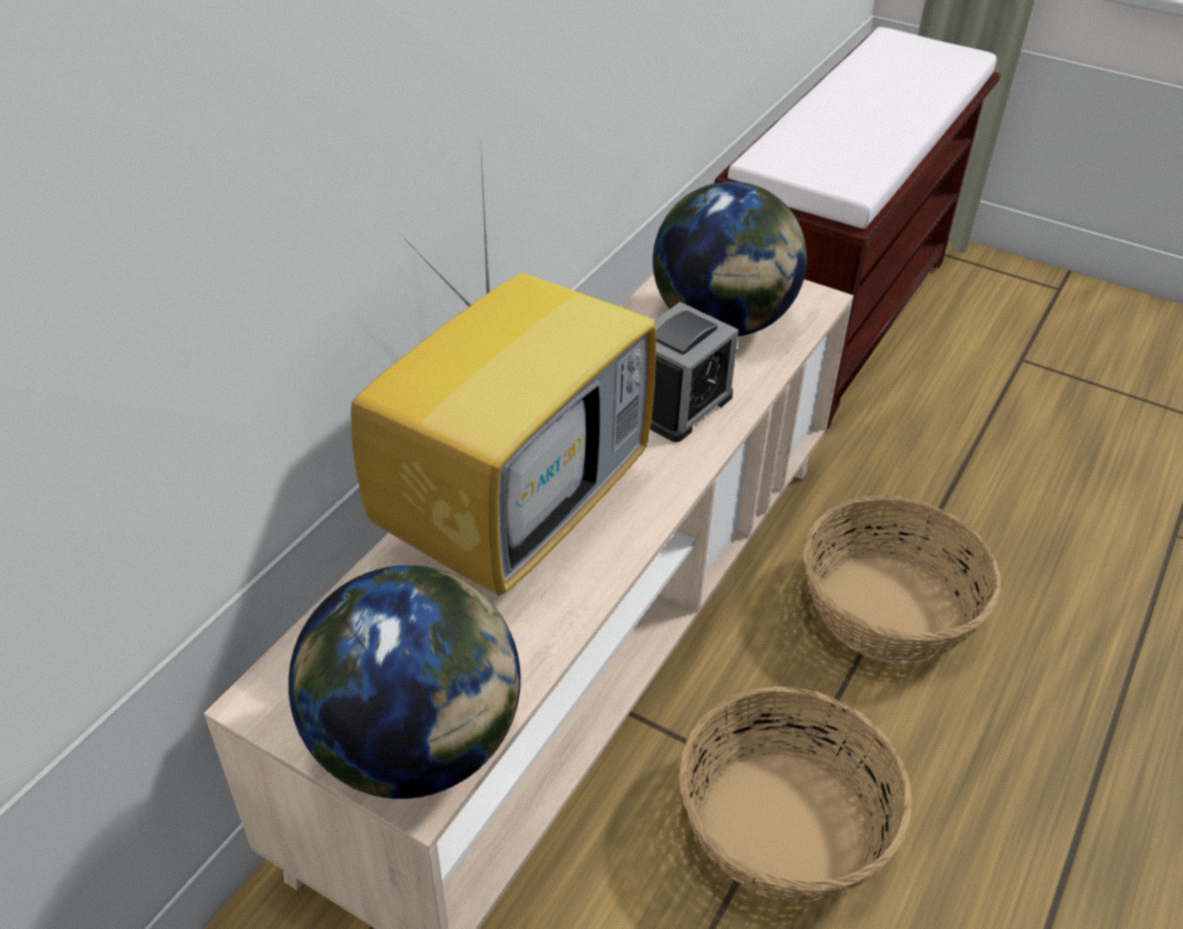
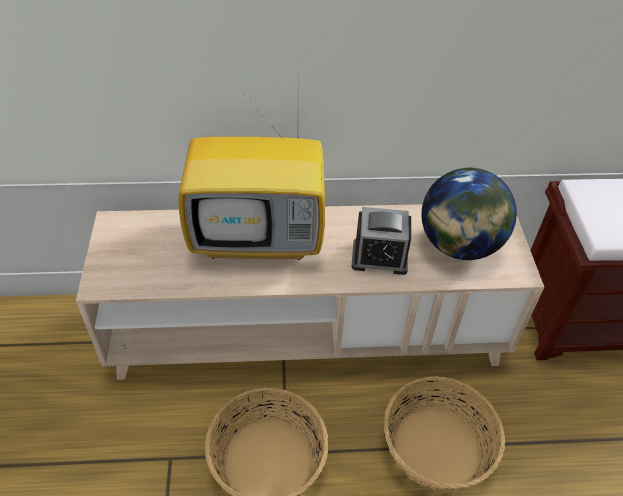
camera: 55 degrees right, 5 degrees up
(417, 745) = (118, 273): globe -> none

